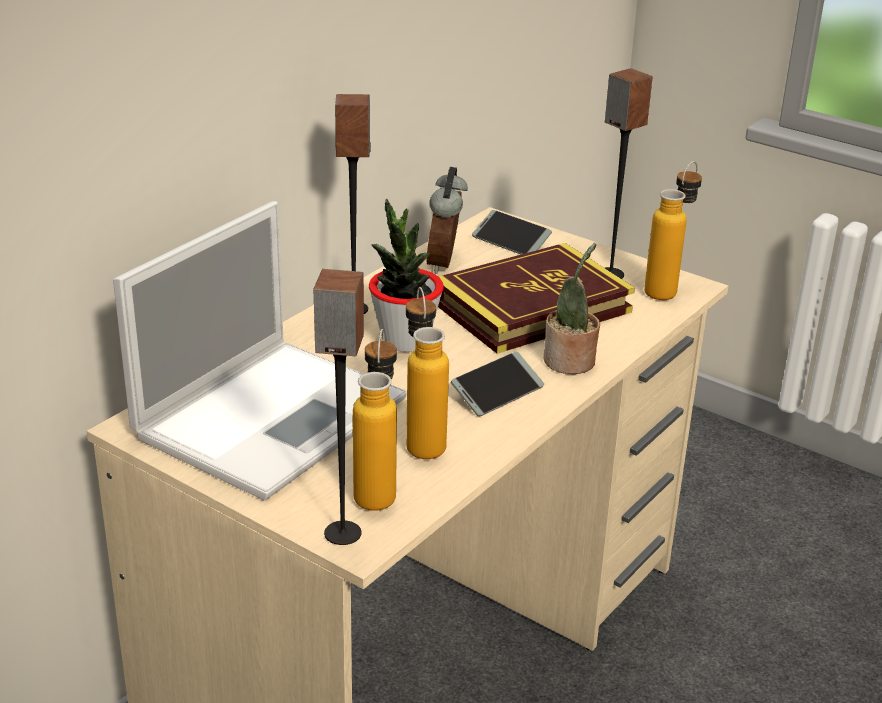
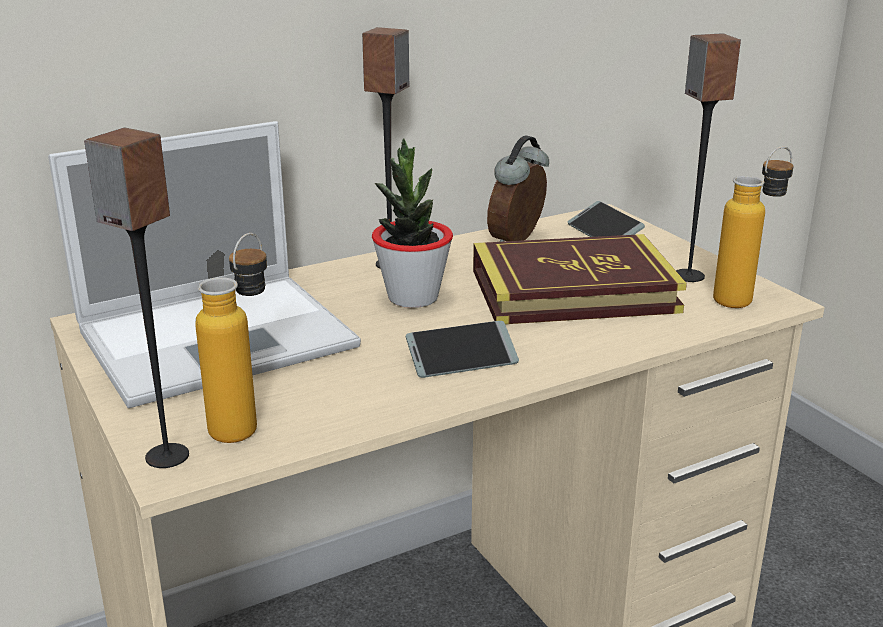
camera: 25 degrees right, 5 degrees down
(422, 440) = (339, 387): bottle -> none
(570, 363) = (569, 347): potted plant -> none

